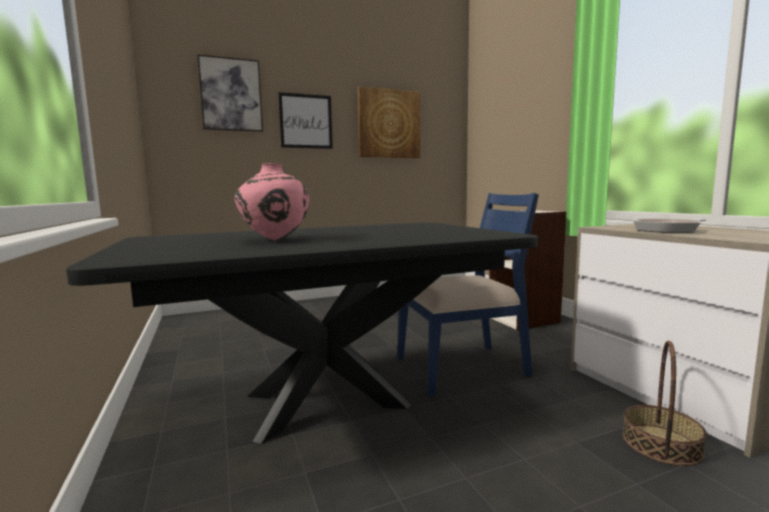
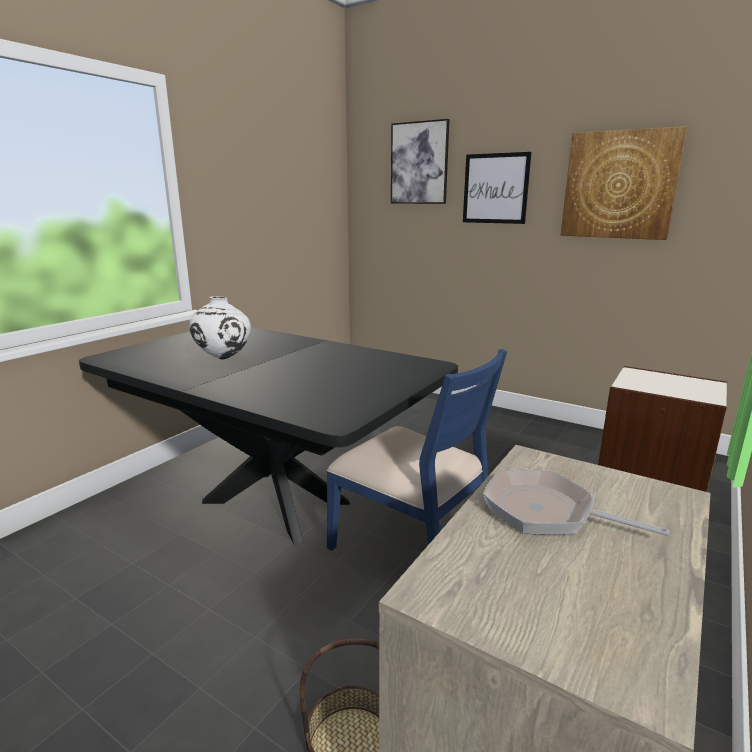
camera: 55 degrees right, 10 degrees up
(275, 240) = (223, 358): pink vase -> white vase

